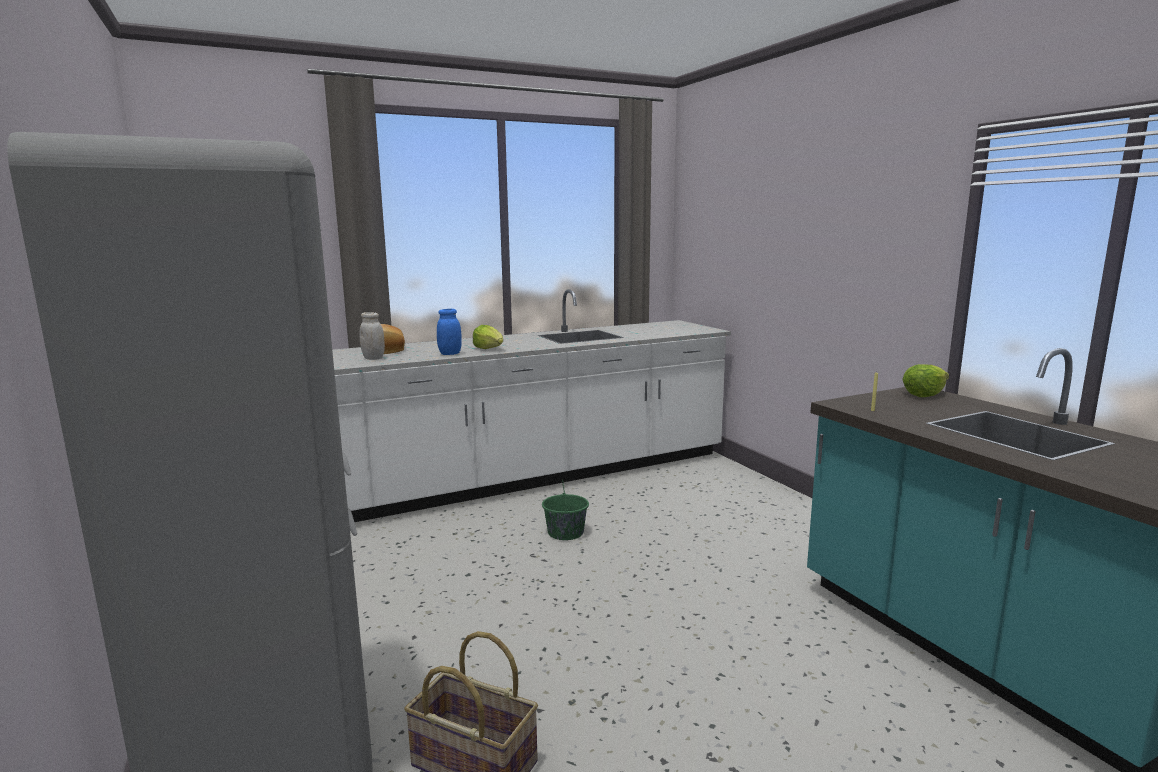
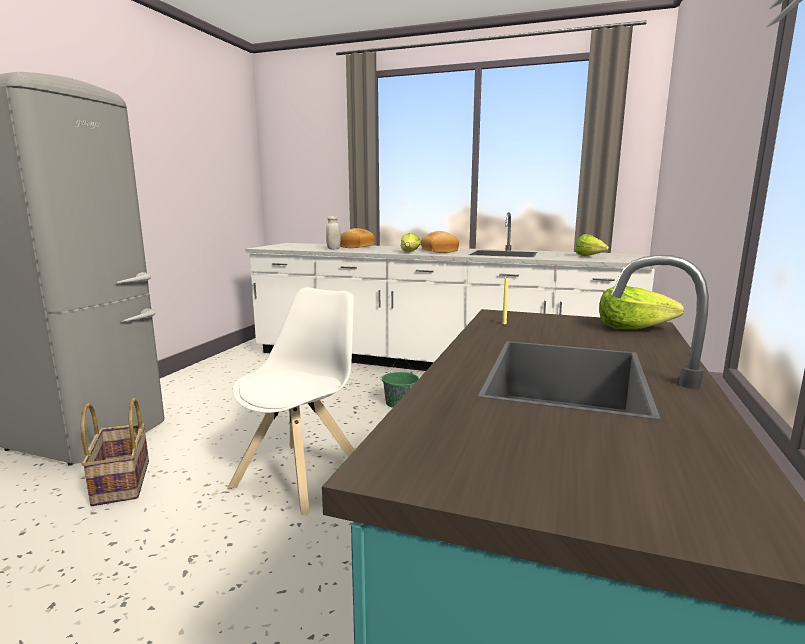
camera: 45 degrees right, 0 degrees up
(450, 354) = (378, 251): blue jar -> none
(510, 343) = (438, 251): none -> bread
(629, 638) = (301, 473): none -> white chair
(661, 330) = (590, 256): none -> lettuce

